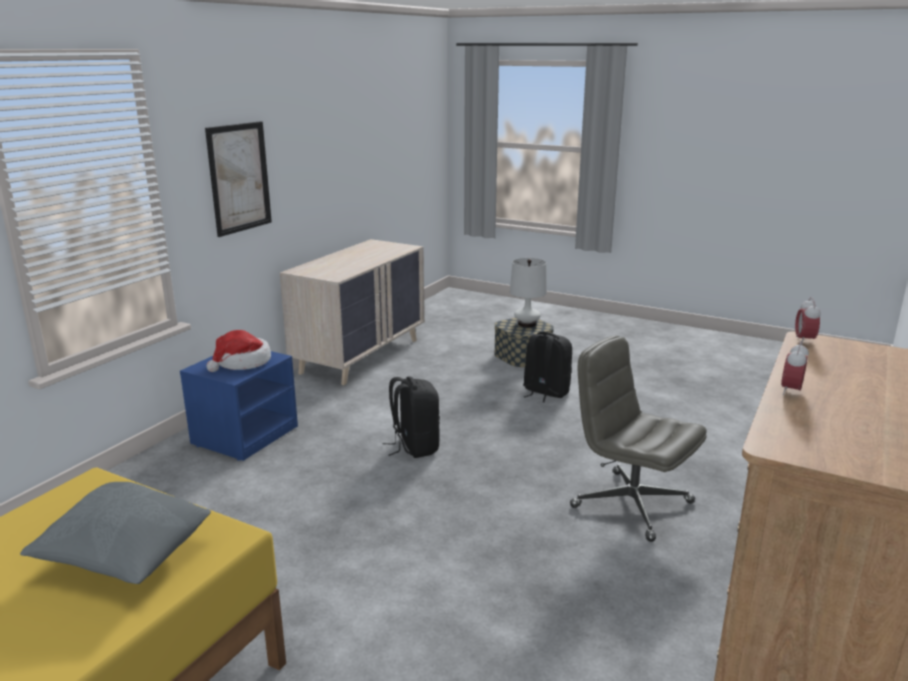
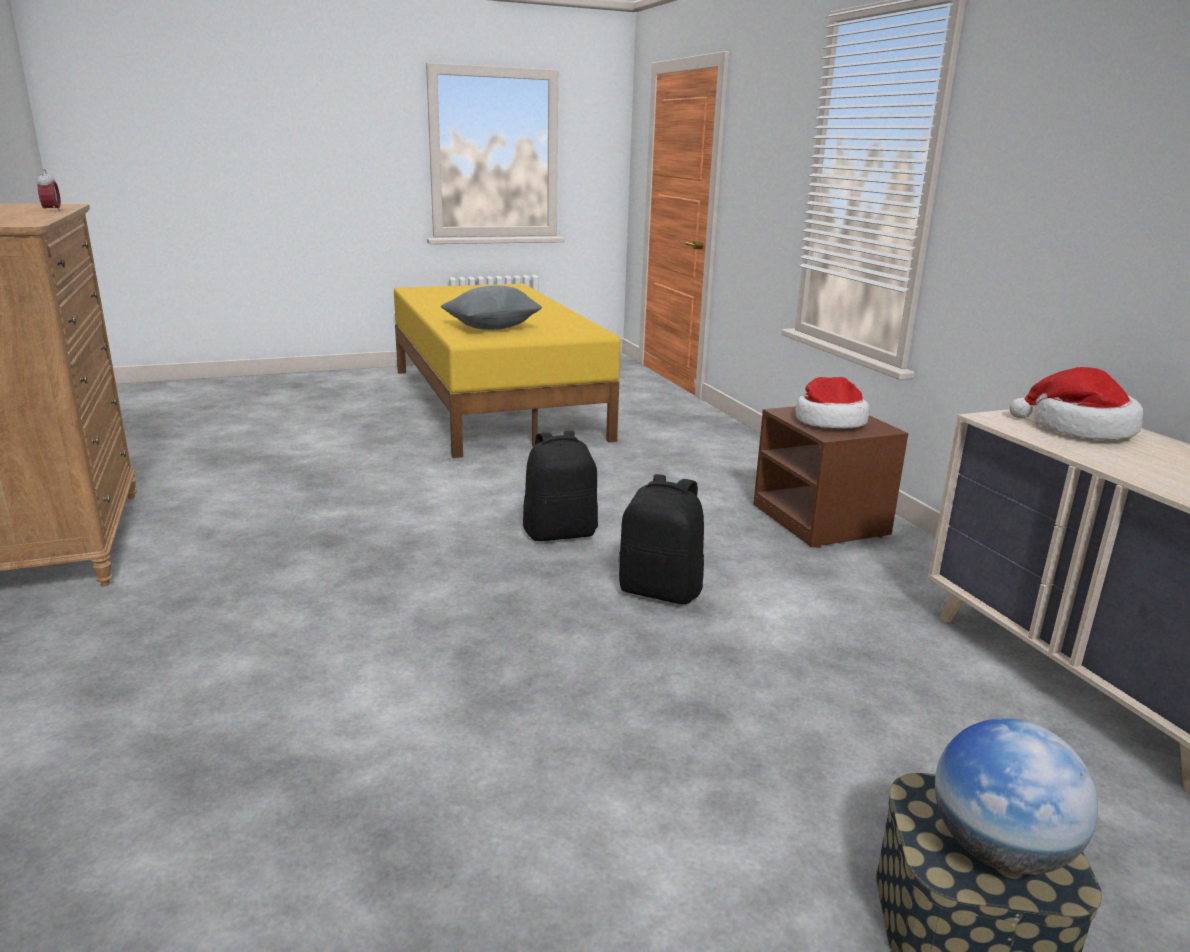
camera: 130 degrees right, 0 degrees up
(239, 178) = (1055, 200): picture -> none
(245, 435) = (821, 521): blue nightstand -> brown nightstand
(328, 267) = (1078, 429): none -> hat
(527, 324) = (999, 850): white table lamp -> globe
(545, 392) = (698, 805): black backpack -> black backpack (560, 533)
(630, 504) = (307, 653): grey office chair -> none
(804, 341) = (29, 223): alarm clock -> none

